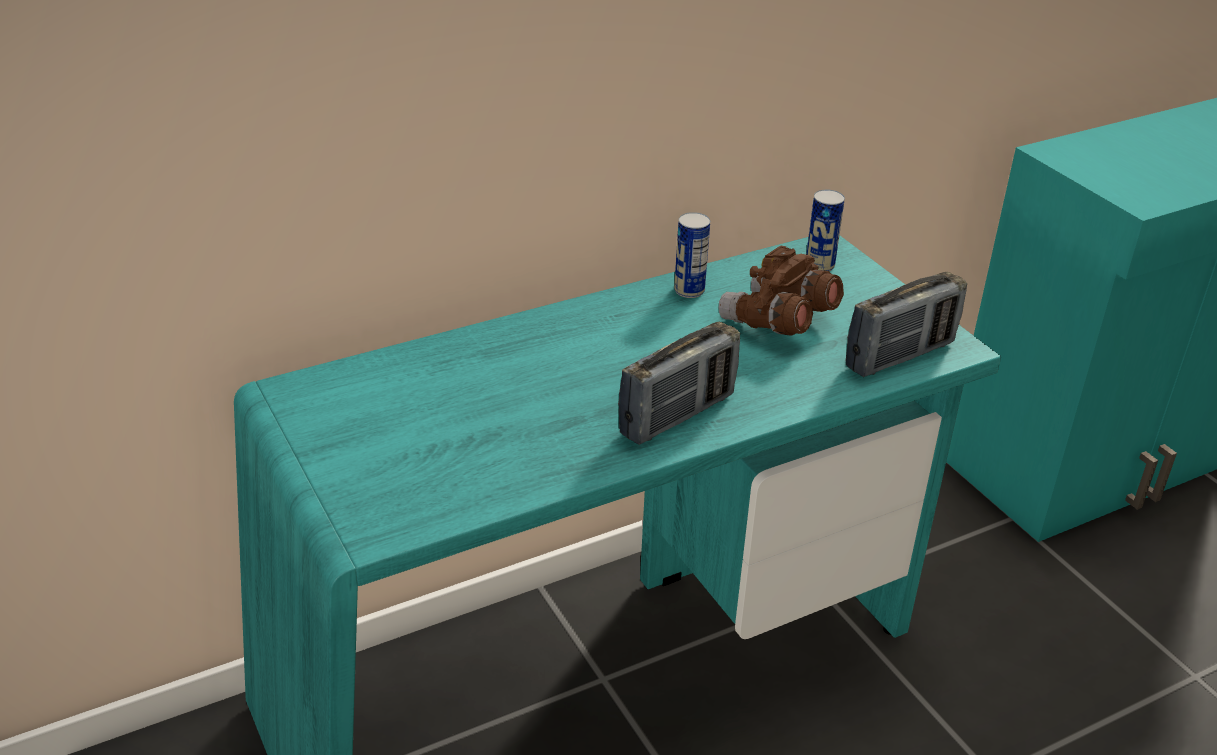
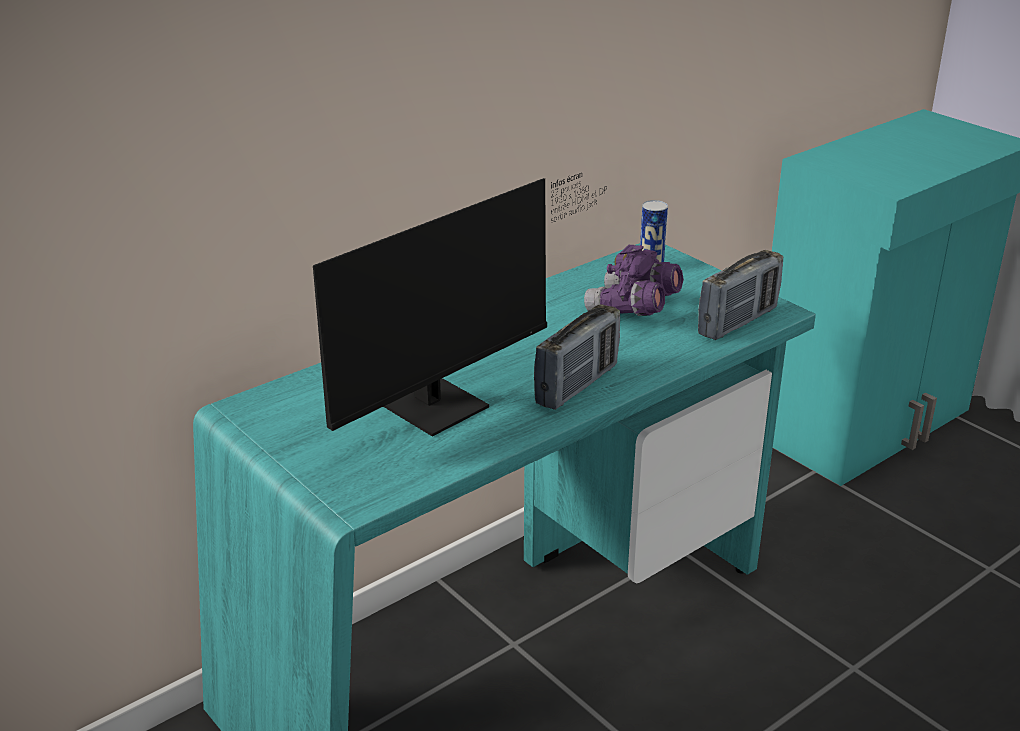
camera: 10 degrees left, 5 degrees down
(521, 417) = (449, 402): none -> monitor
(689, 290) = (552, 294): can -> none
(778, 322) = (633, 309): brown binoculars -> purple binoculars

